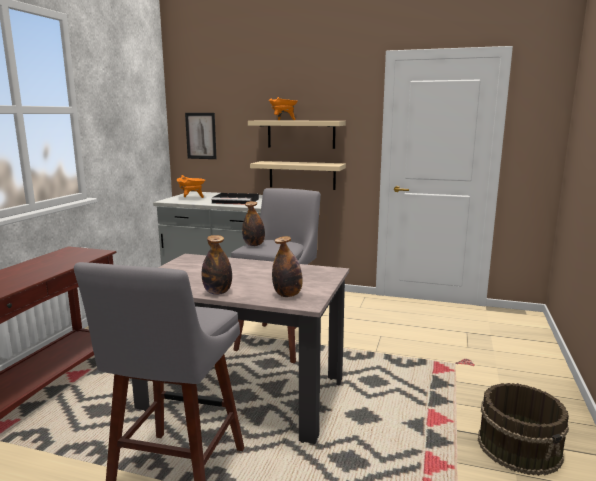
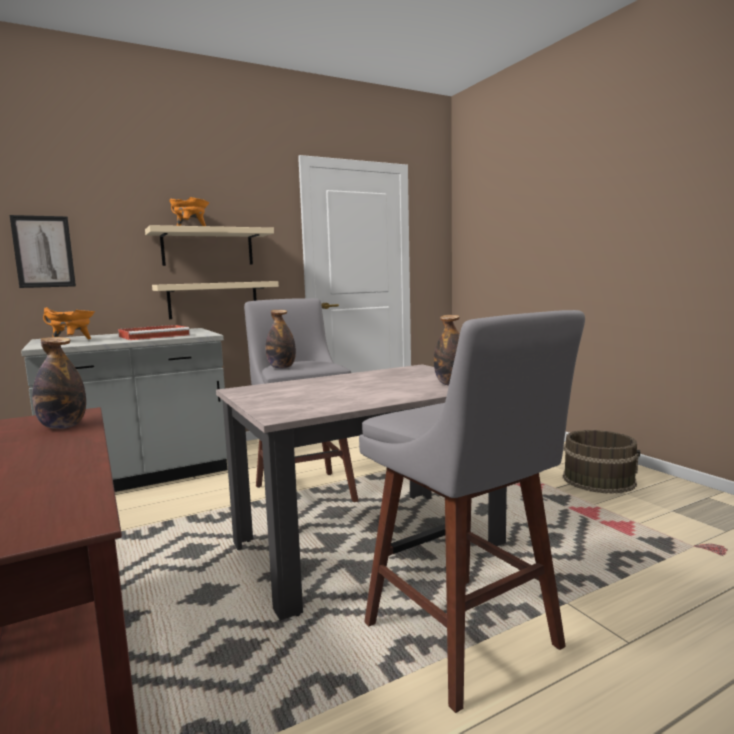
camera: 45 degrees left, 5 degrees down
(217, 292) = (390, 398): bottle -> bottle (63, 426)
(236, 201) = (155, 335): black tray -> red tray

